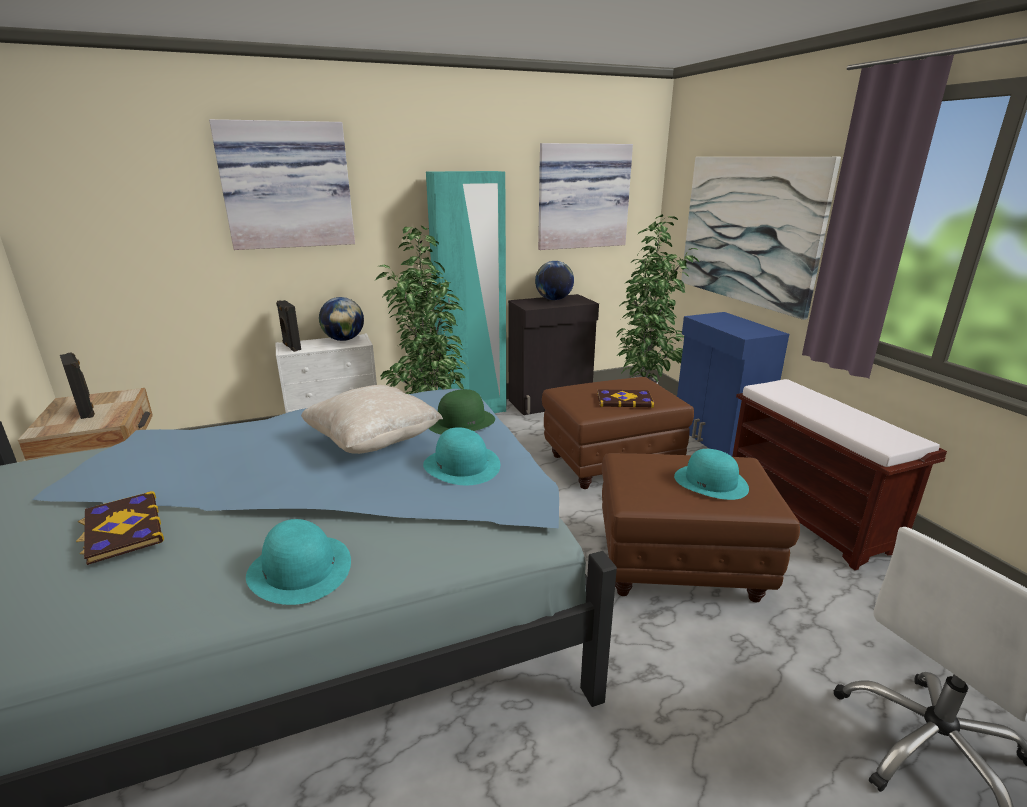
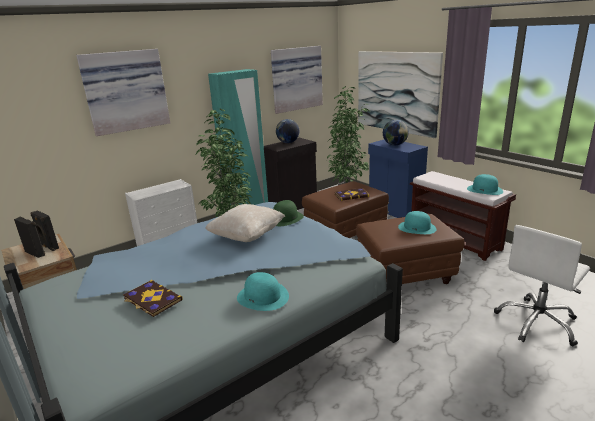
camera: 15 degrees left, 0 degrees up
(291, 347) = (139, 194): black speaker -> black speaker (49, 247)
(344, 339) = (169, 184): globe -> globe (395, 145)
(462, 465) = (304, 238): turquoise hat -> turquoise hat (485, 190)

